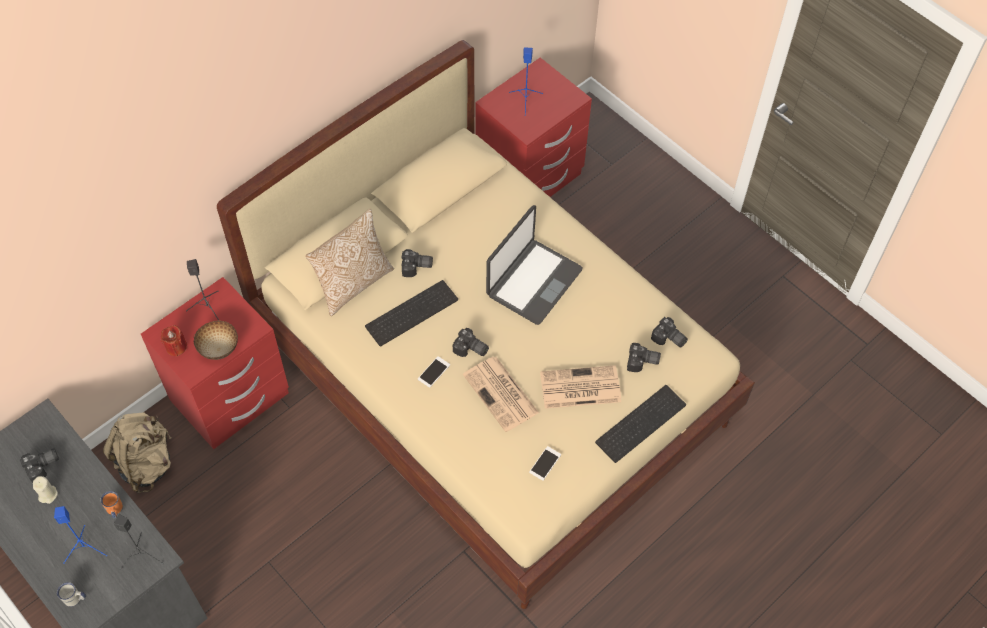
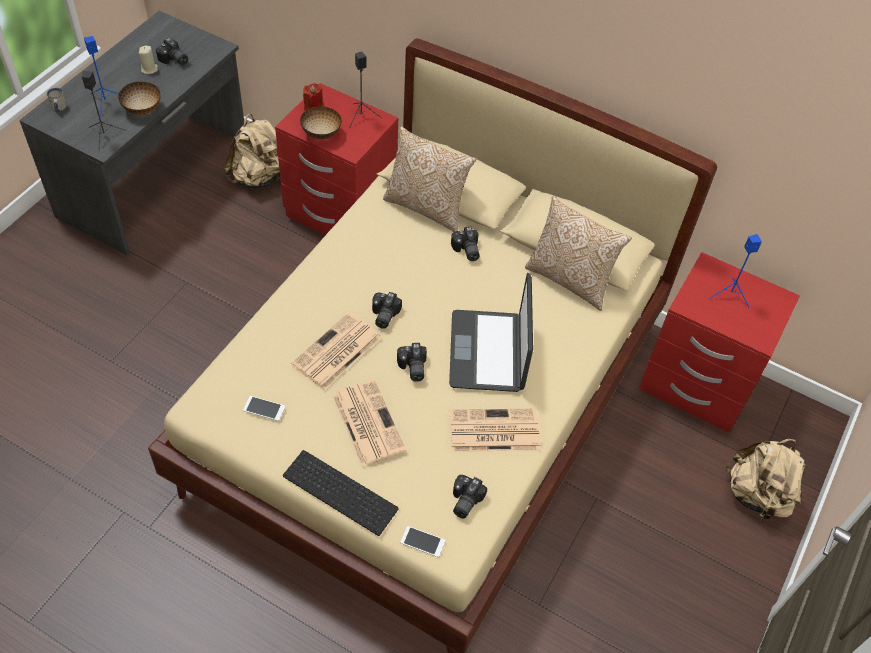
camera: 70 degrees right, 5 degrees down
(115, 510) = (142, 110): orange mug -> bowl
(411, 311) = (412, 258): keyboard -> none
(433, 372) = (346, 291): phone -> phone (422, 541)
(475, 201) = (570, 279): none -> pillow
(533, 282) = (488, 352): laptop -> laptop turned 75 degrees clockwise
(611, 301) = (493, 431): none -> newspaper
(639, 177) = (757, 494): none -> beige backpack
(642, 362) = (422, 479): camera -> camera (412, 368)

